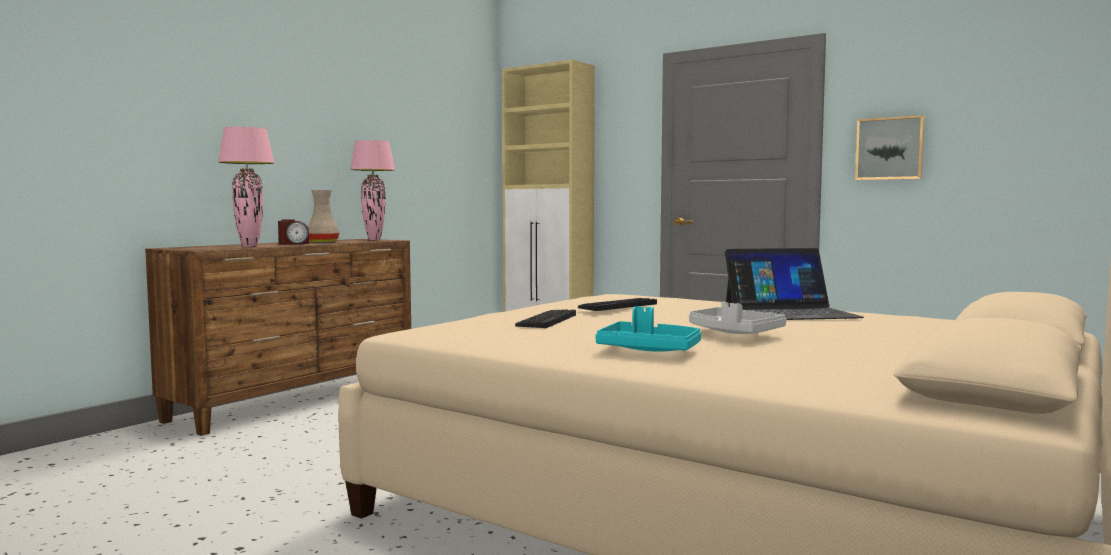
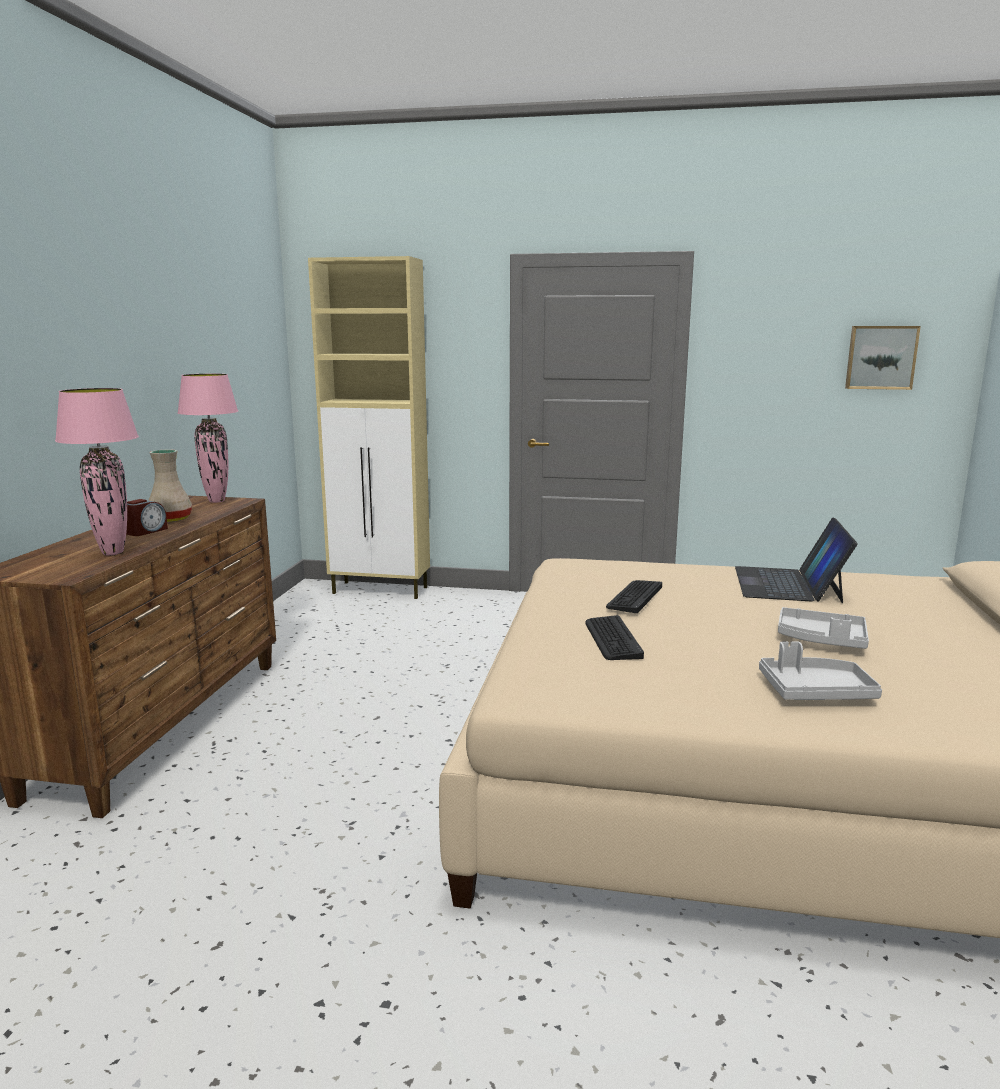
camera: 25 degrees left, 10 degrees up
(649, 350) = (815, 692): turquoise tray -> grey tray
(790, 312) = (788, 584): laptop -> laptop turned 135 degrees clockwise
(890, 148) = (753, 375): picture -> picture (881, 357)

